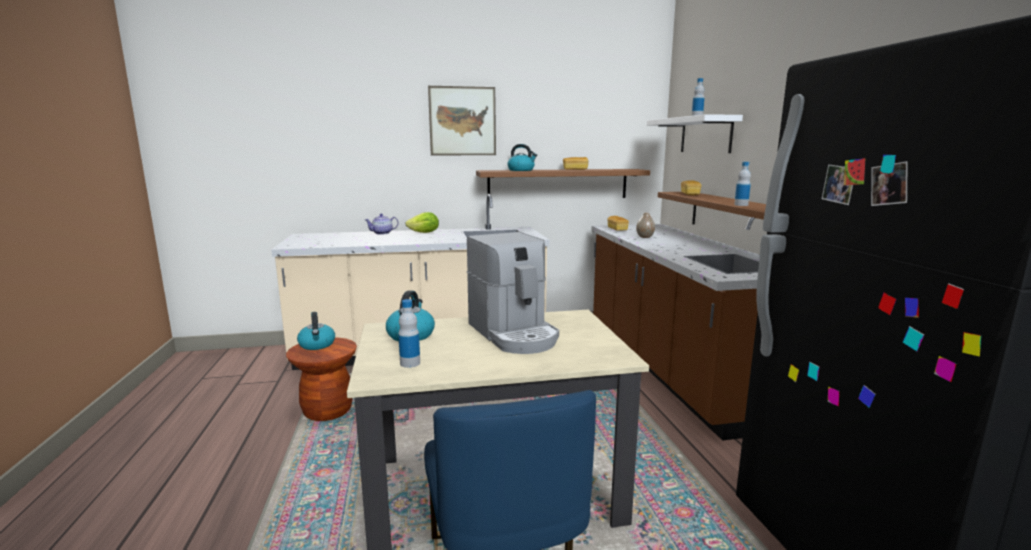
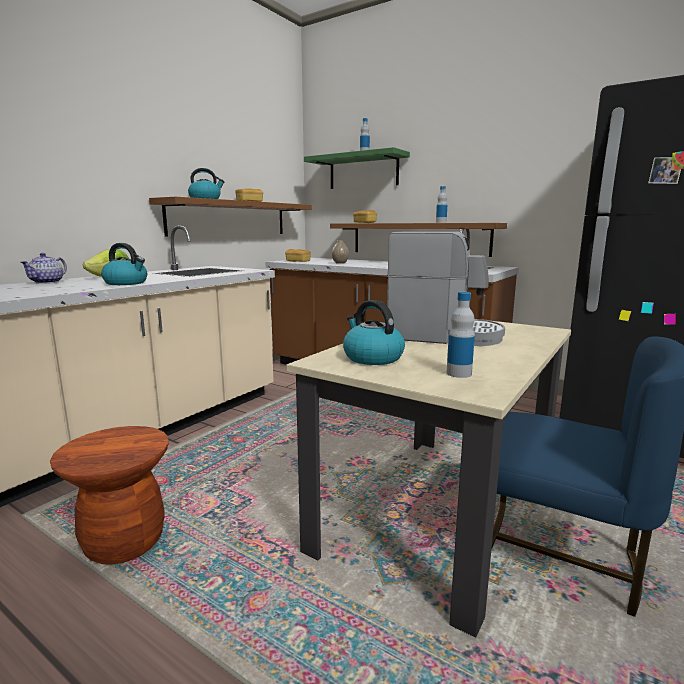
camera: 45 degrees left, 0 degrees up
(317, 345) = (93, 446): kettle -> kettle (126, 283)
(462, 121) = (128, 132): picture -> none
(705, 135) = (363, 171): white shelf -> green shelf

